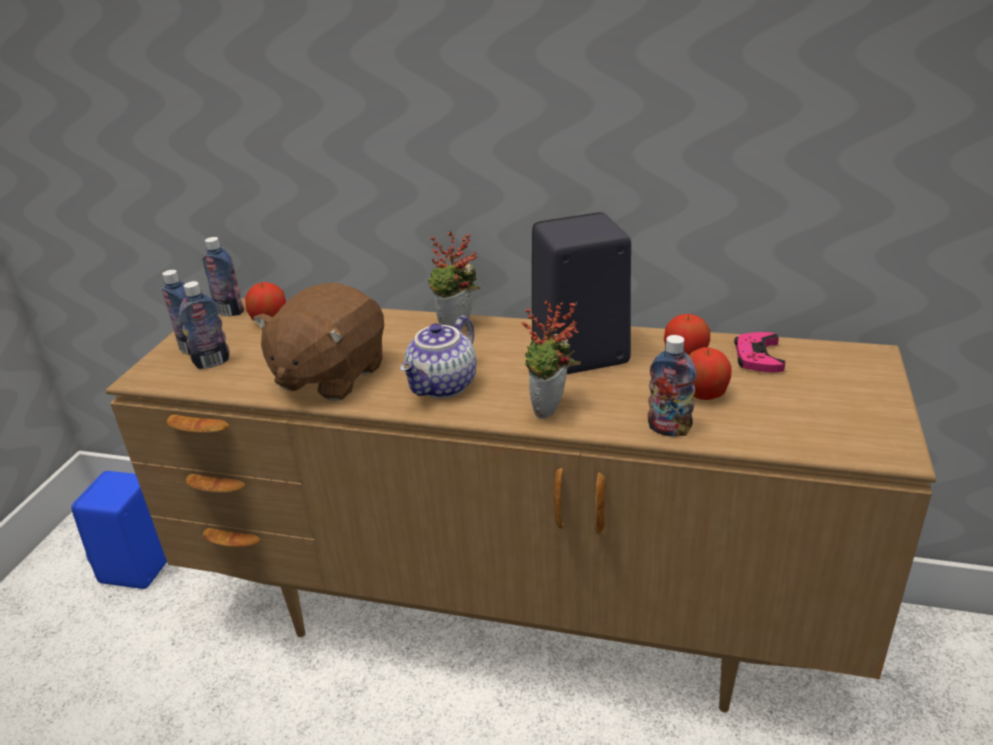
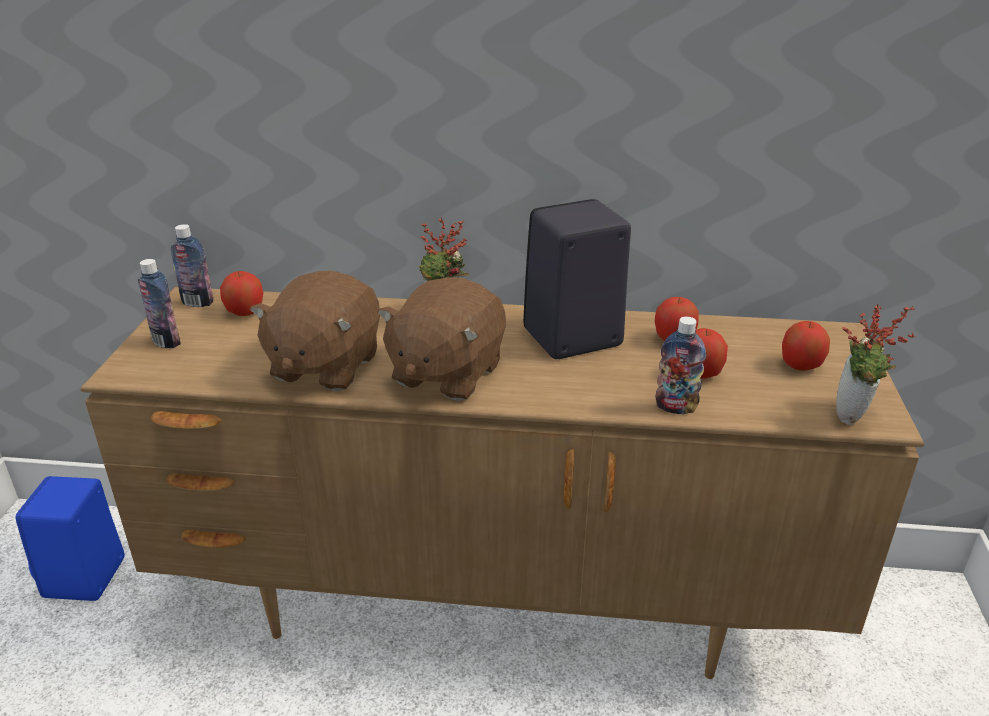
camera: 10 degrees left, 0 degrees up
(212, 362) = (194, 355): bottle -> none
(444, 386) = (446, 373): teapot -> brown plush toy
(552, 411) = (560, 394): potted plant -> potted plant (854, 416)
(757, 357) = (740, 337): pink game controller -> none
(815, 389) = (800, 366): none -> apple

